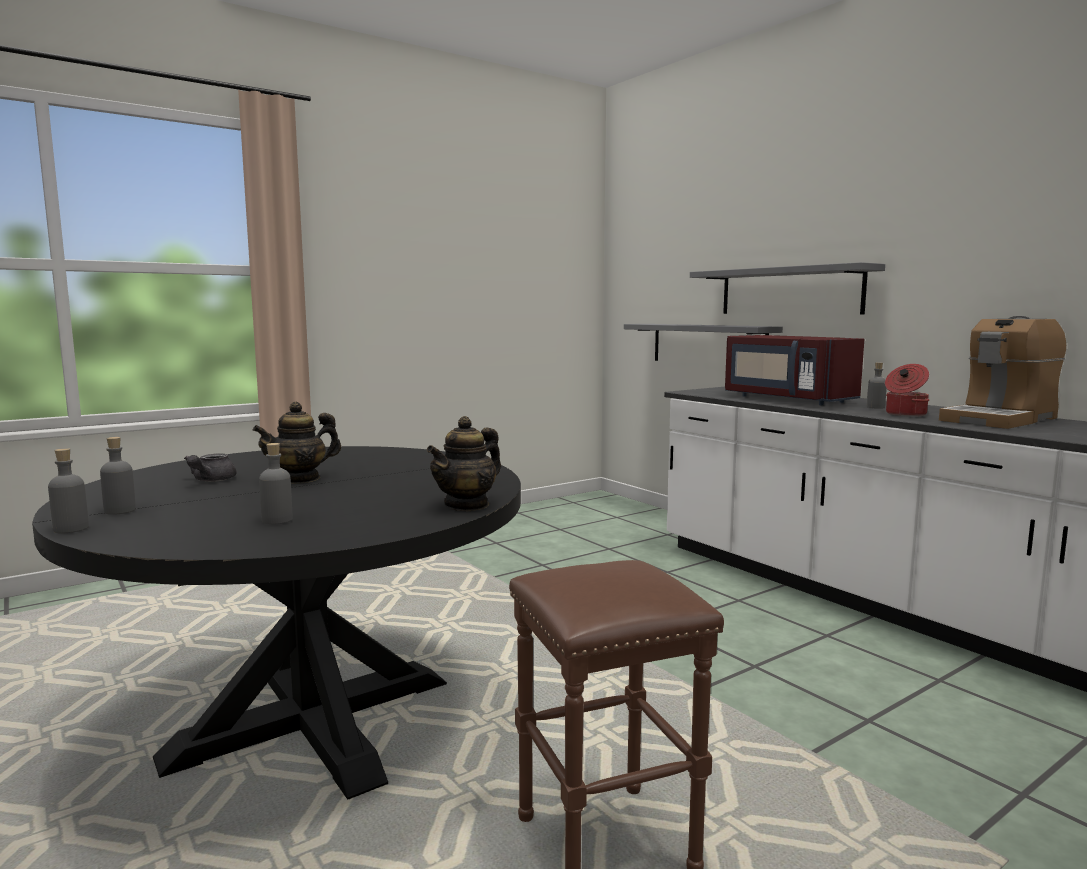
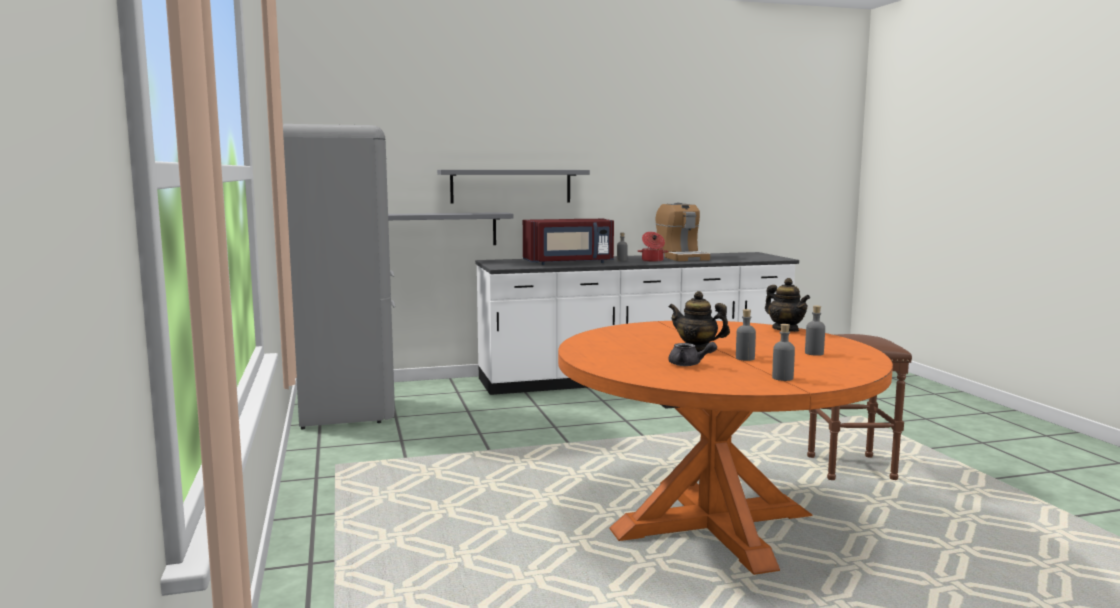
camera: 70 degrees left, 0 degrees up
(71, 529) = (830, 384): grey bottle -> grey bottle (745, 358)
(300, 479) = (697, 349): teapot -> teapot turned 135 degrees clockwise
(313, 720) = (712, 523): black dining table -> orange dining table
(557, 514) = (349, 411): none -> grey fridge

